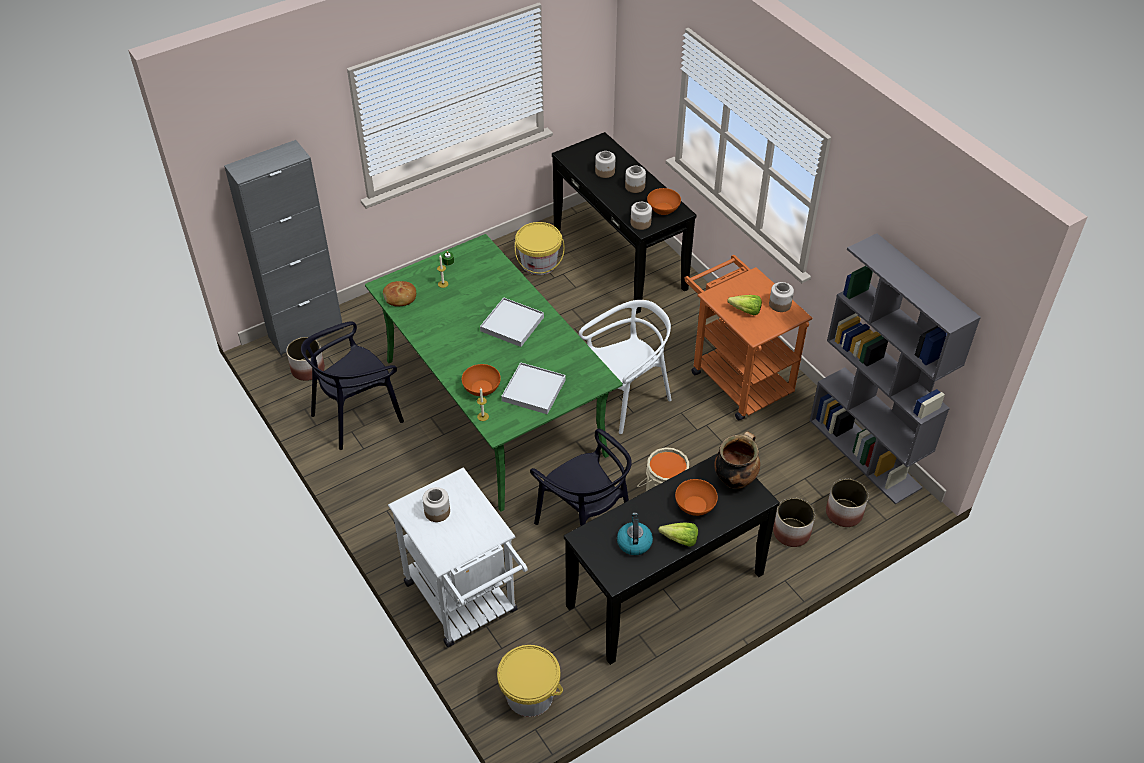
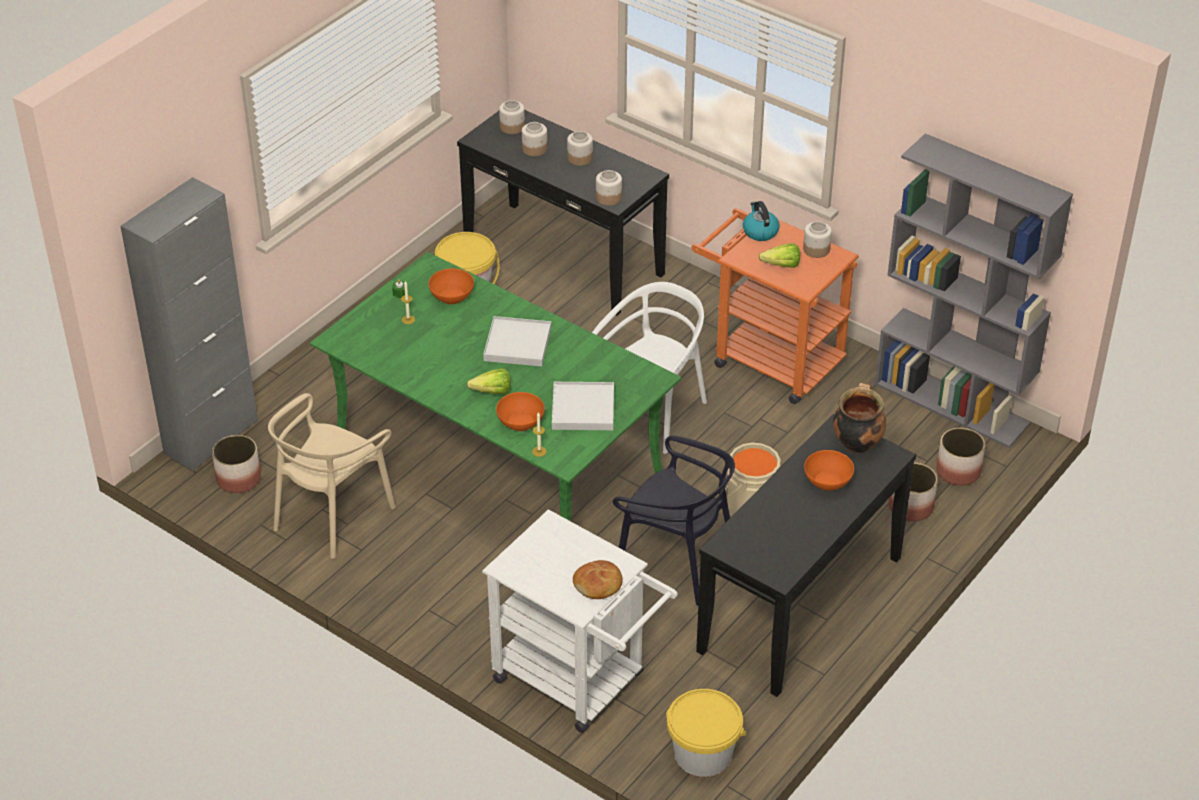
camera: 20 degrees left, 5 degrees down
(357, 415) = (332, 515): black chair -> beige chair
(400, 298) = (364, 347): bread -> bread (598, 585)
(437, 512) = (545, 562): jar -> jar (512, 127)
(634, 542) = (781, 535): kettle -> kettle (760, 231)
(663, 209) = (627, 176): orange bowl -> orange bowl (452, 296)
(677, 539) = (826, 519): lettuce -> lettuce (489, 392)

